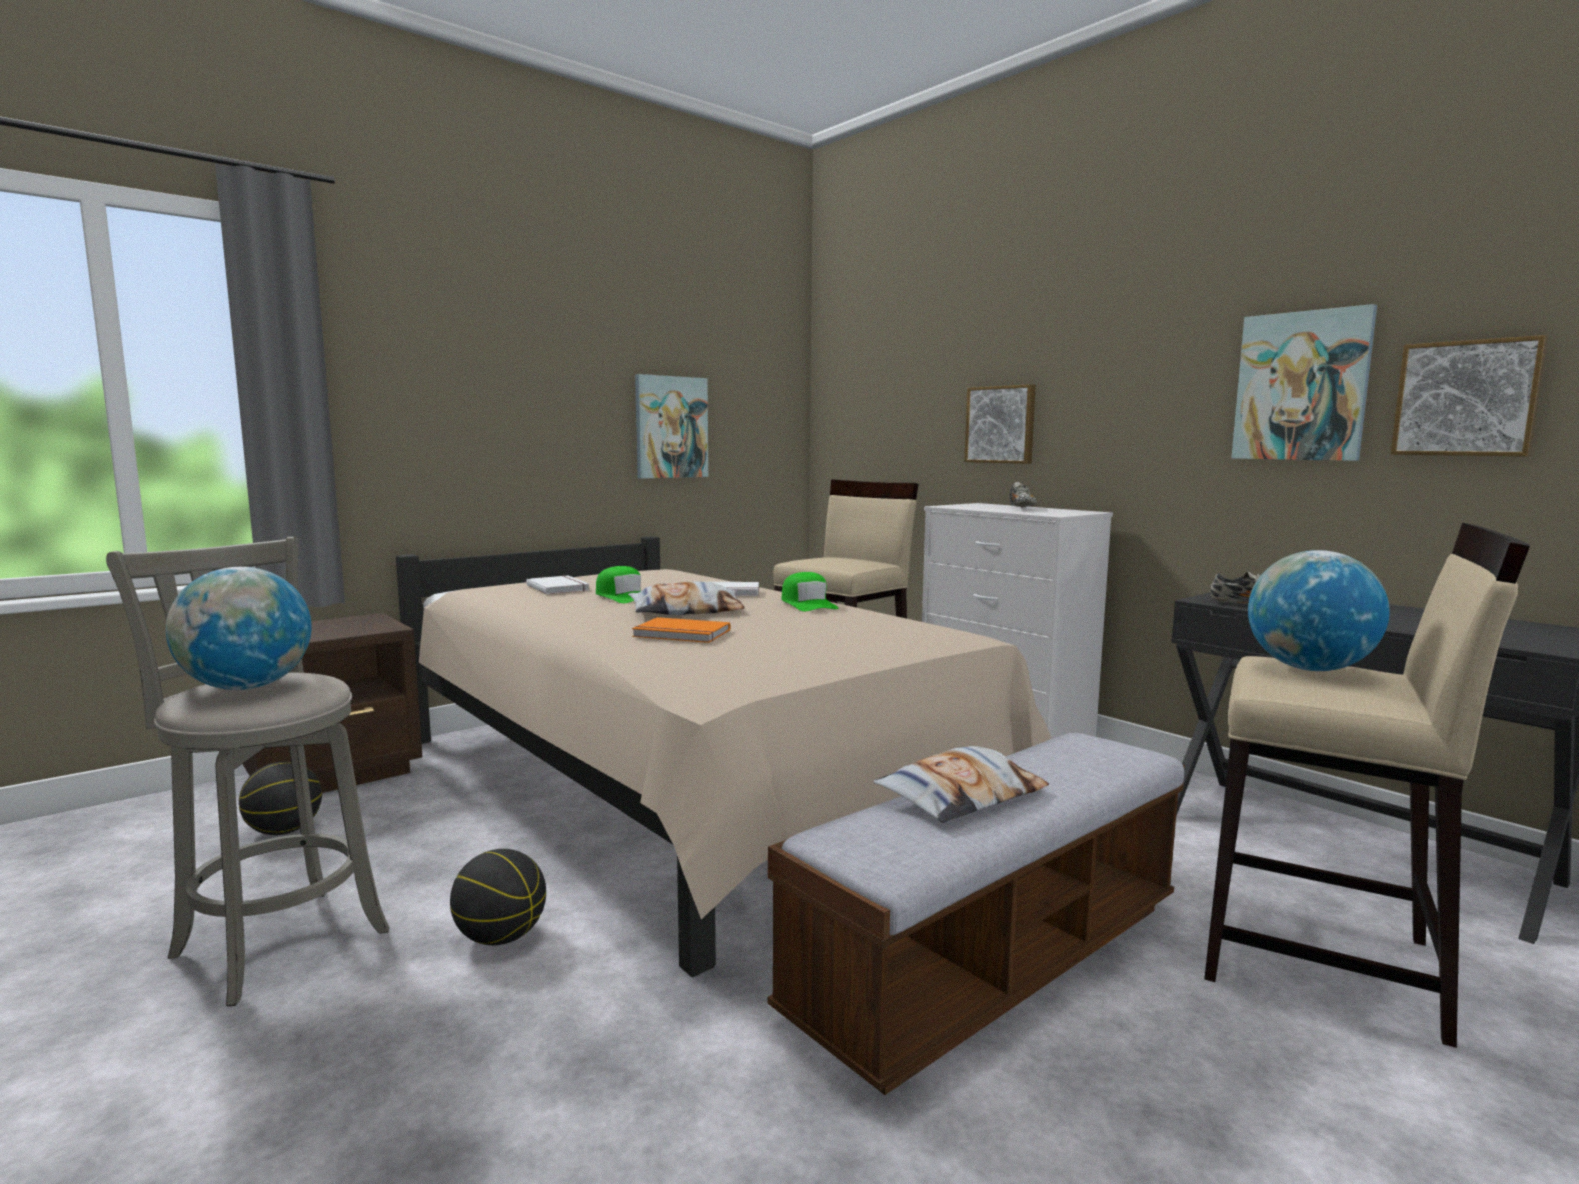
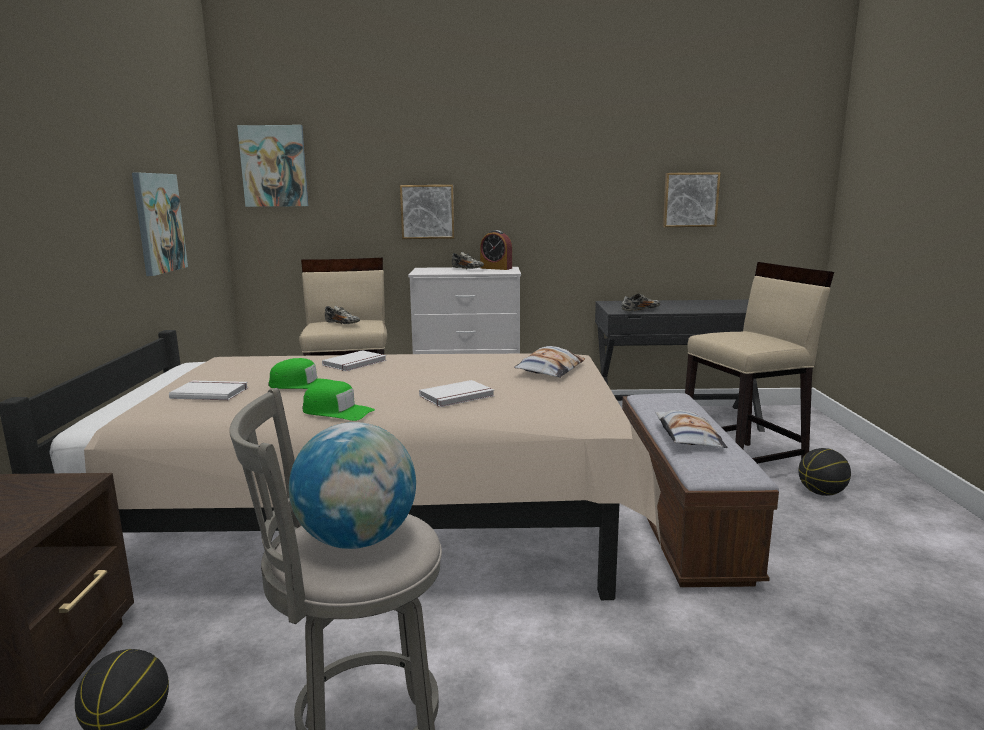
camera: 50 degrees left, 5 degrees up
(500, 938) = (493, 653): basketball -> basketball (821, 493)
(681, 634) = (458, 396): orange book -> white book
(687, 611) = (391, 382): pillow -> pillow (550, 370)
(808, 604) = (436, 358): green cap -> green cap (337, 412)
(832, 560) = (342, 324): none -> shoe
(1065, 510) = (496, 268): none -> alarm clock
(1301, 386) = (618, 191): picture -> picture (274, 166)
(1309, 669) = (735, 336): globe -> none

